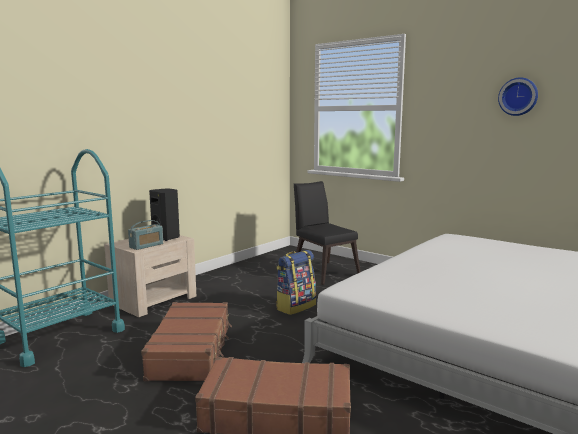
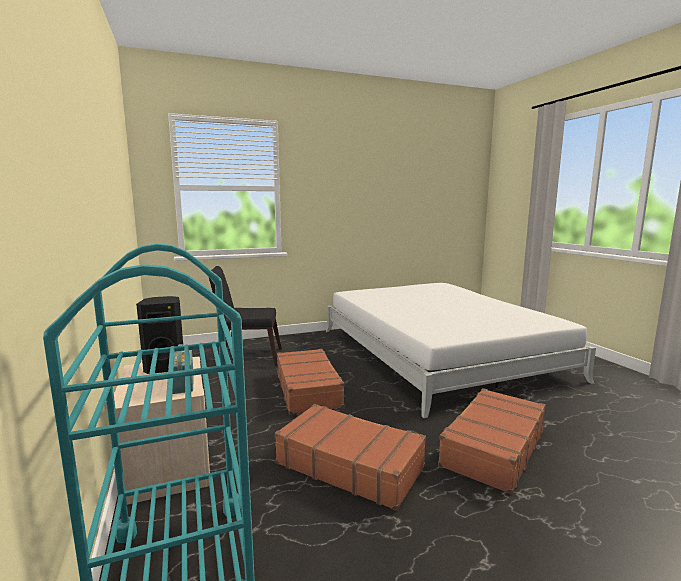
camera: 60 degrees left, 0 degrees up
(295, 307) = (308, 389): backpack -> brown suitcase
(518, 96) = (370, 183): wall clock -> none

